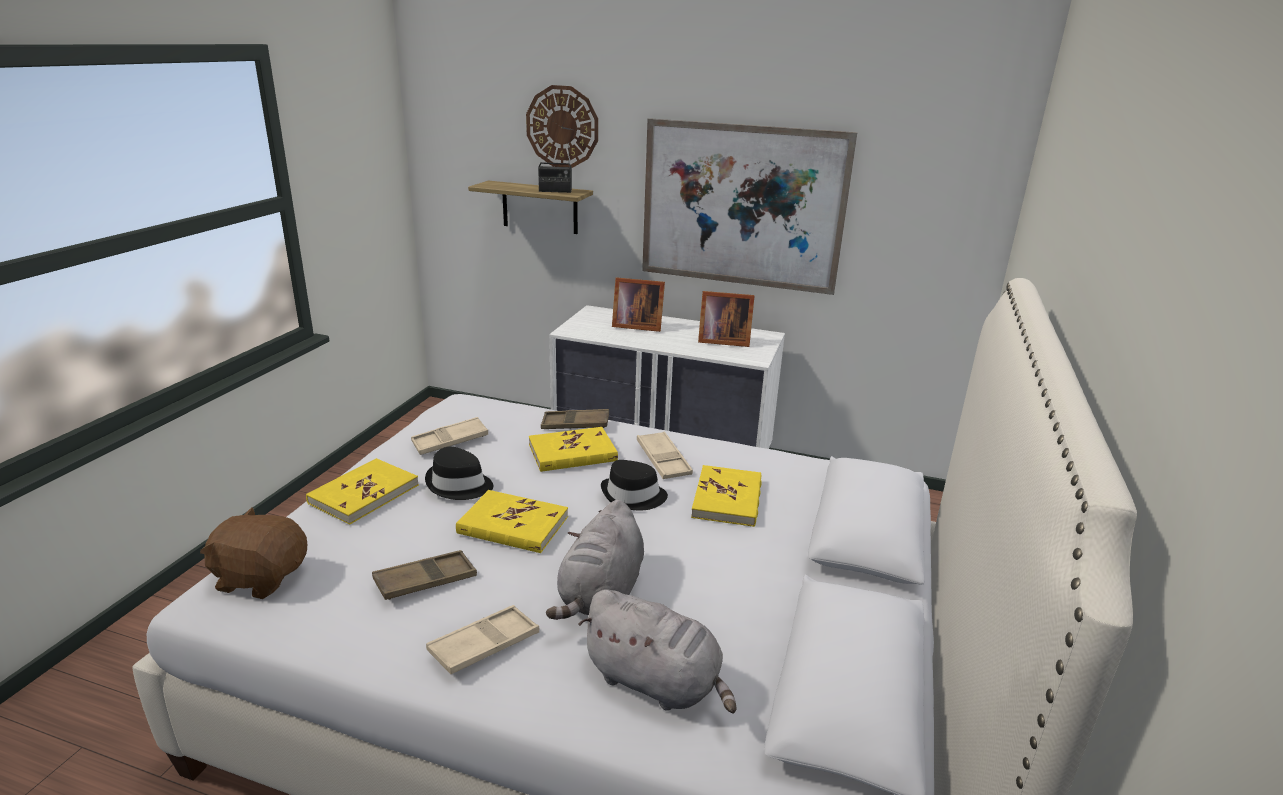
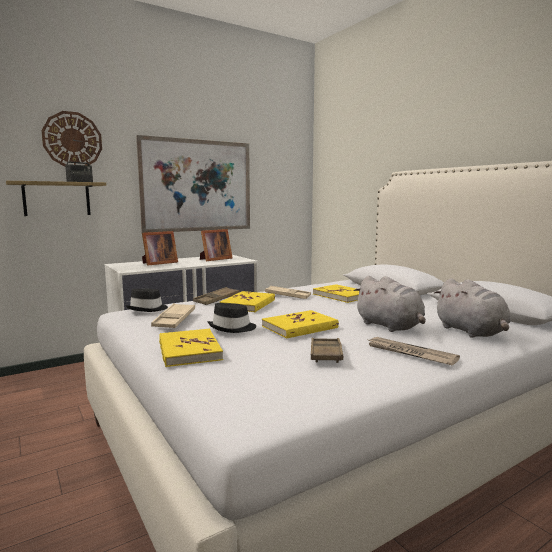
camera: 50 degrees left, 15 degrees down
(261, 577) = (243, 397): brown plush toy -> none
(484, 645) = (409, 353): beige tray -> newspaper
(633, 496) = (312, 305): black hat -> black hat (148, 309)
(656, 682) = (471, 332): grey plush toy -> grey plush toy turned 90 degrees clockwise

